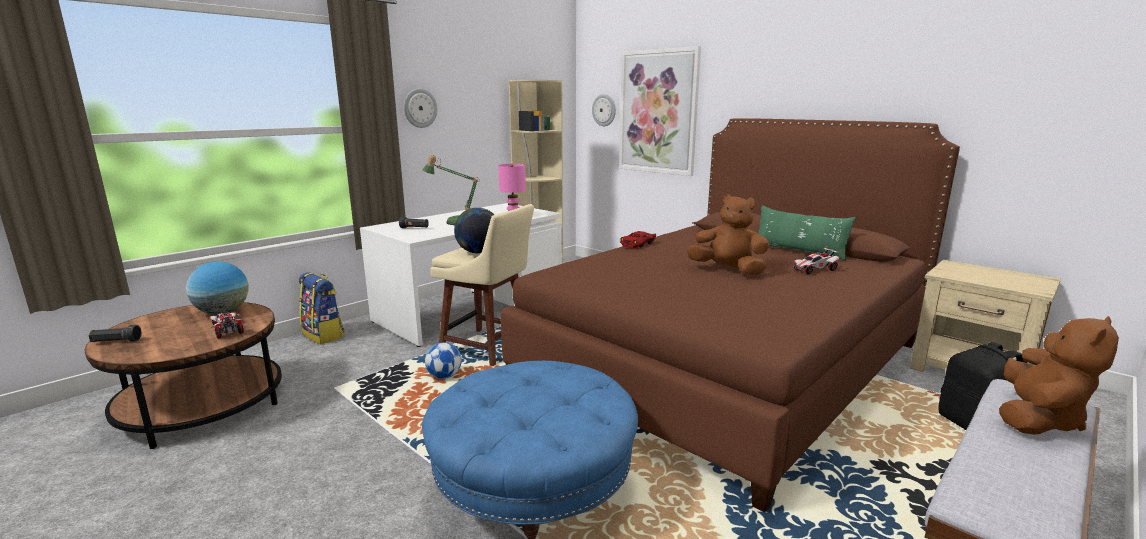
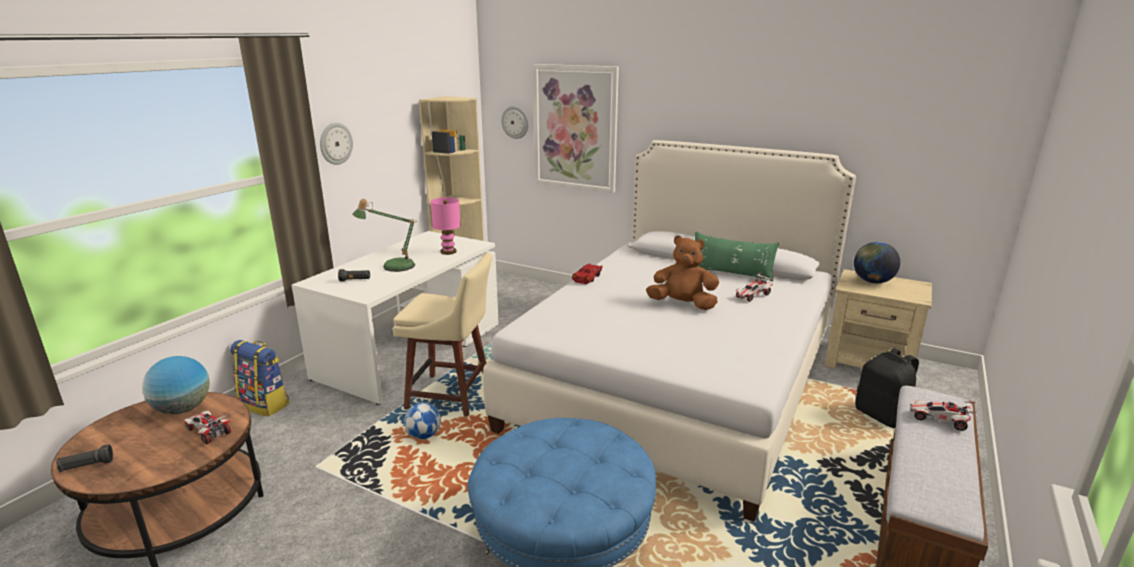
camera: 15 degrees left, 5 degrees up
(478, 252) = (437, 305): globe -> globe (872, 281)
(725, 361) = (677, 380): brown bed -> white bed
(1037, 419) = (939, 420): brown plush toy -> toy car

